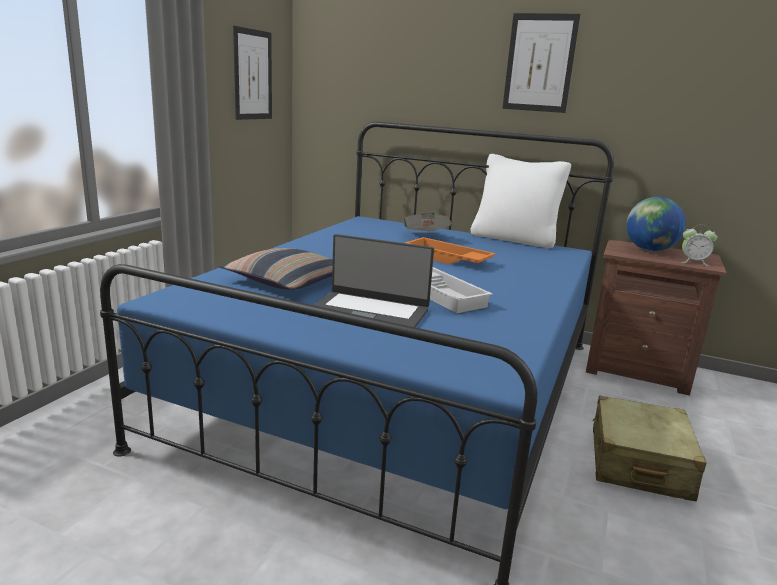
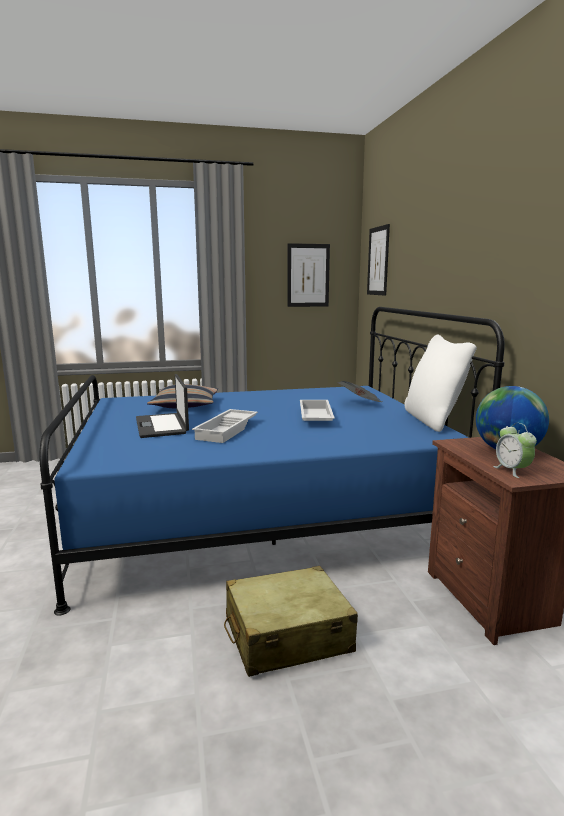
camera: 55 degrees right, 5 degrees down
(446, 259) = (314, 417): orange tray -> white tray
(539, 63) = (468, 242): picture -> picture (378, 261)

